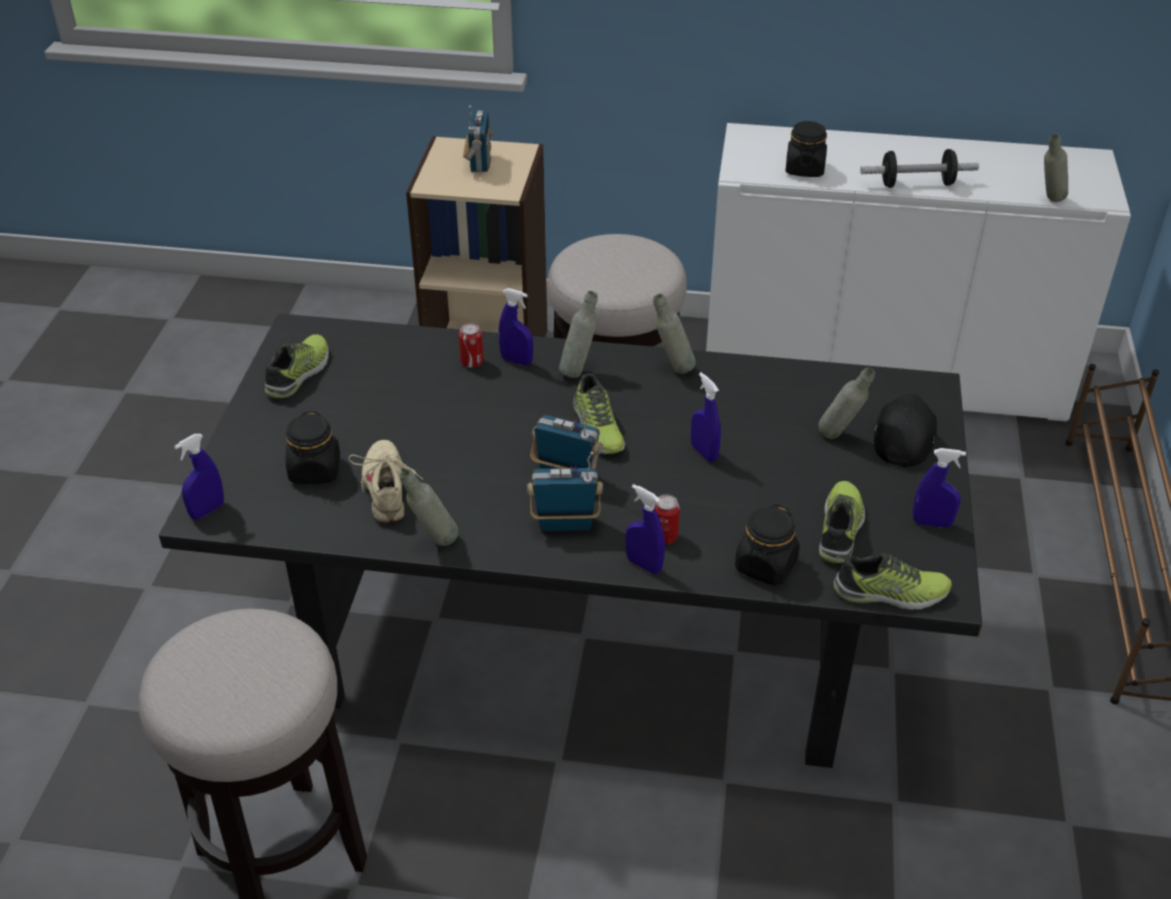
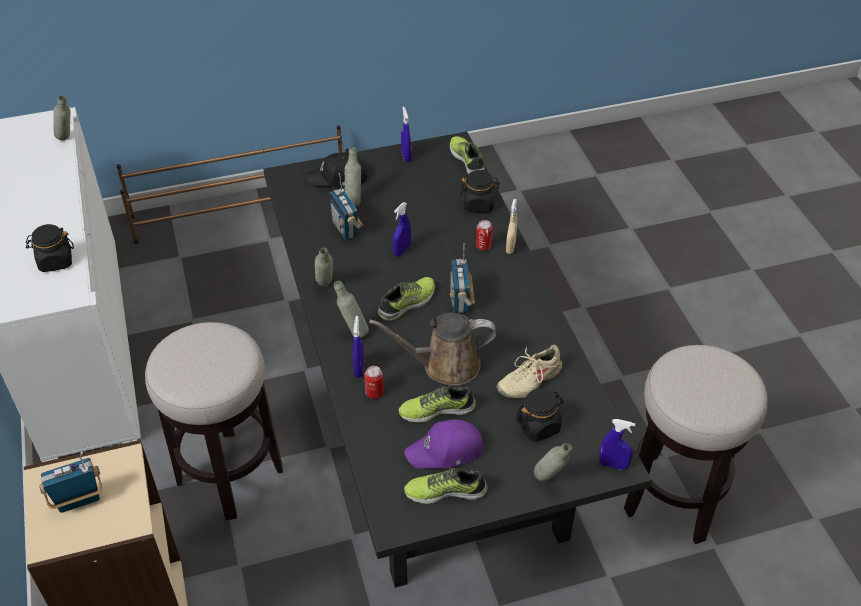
camera: 115 degrees left, 5 degrees up
(347, 389) = (446, 451): none -> purple cap
(433, 543) = (557, 338): grey bottle -> grey bottle (549, 481)
(468, 427) = (445, 365): none -> brown watering can
(565, 524) = (502, 288): radio -> radio (346, 229)
(644, 565) = (510, 247): blue spray bottle -> beige spray bottle
(841, 529) = (432, 185): shoe -> shoe (437, 409)
(916, 184) = (62, 200): dumbbell -> none

